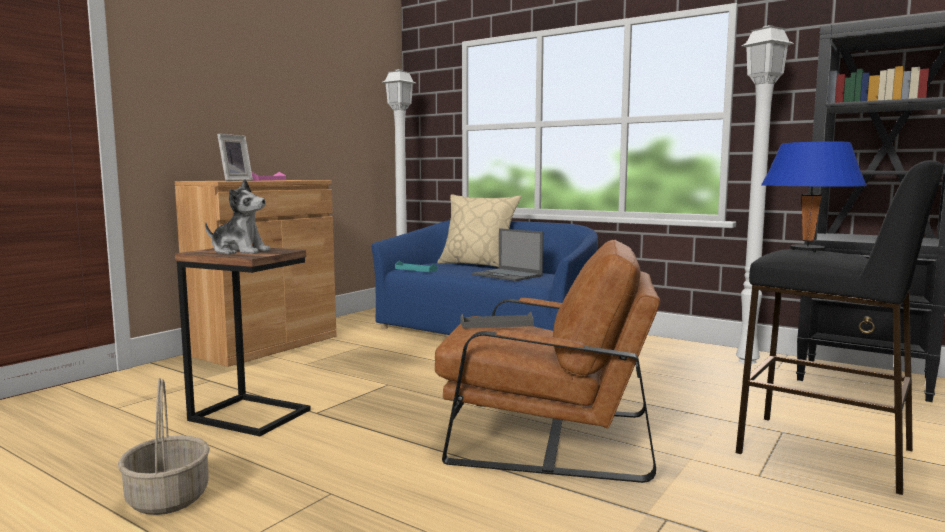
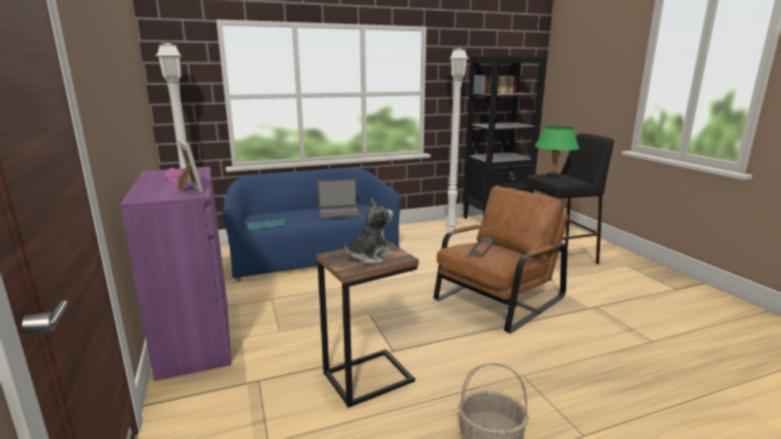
camera: 55 degrees left, 10 degrees up
(265, 345) = (195, 335): brown cabinet -> purple cabinet
(478, 265) = (287, 209): beige pillow -> none
(806, 250) = (553, 175): blue table lamp -> green table lamp

